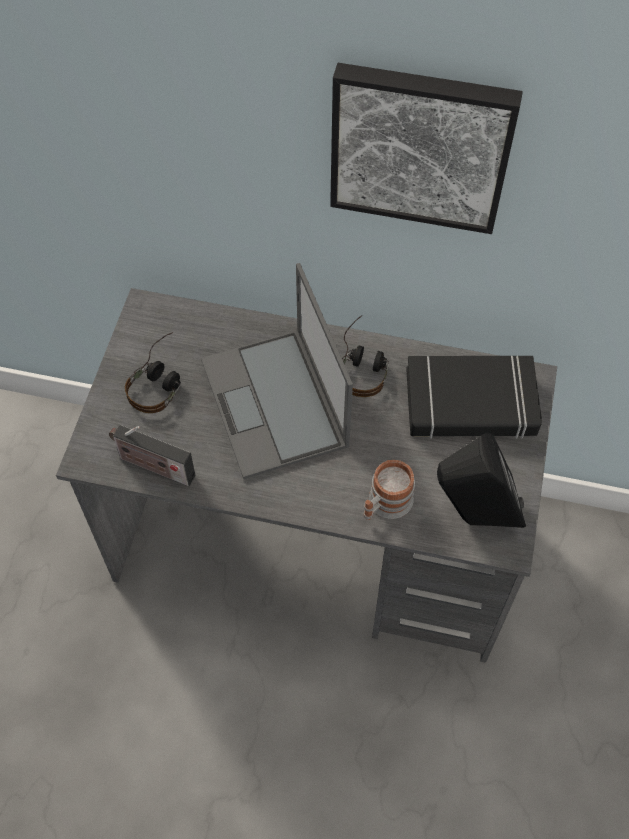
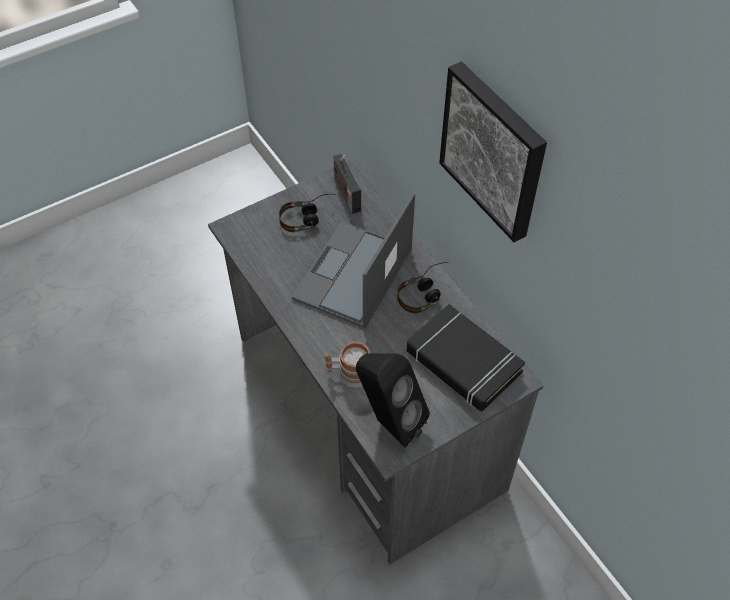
camera: 45 degrees right, 5 degrees down
(153, 466) = (256, 256): radio -> radio (345, 192)

